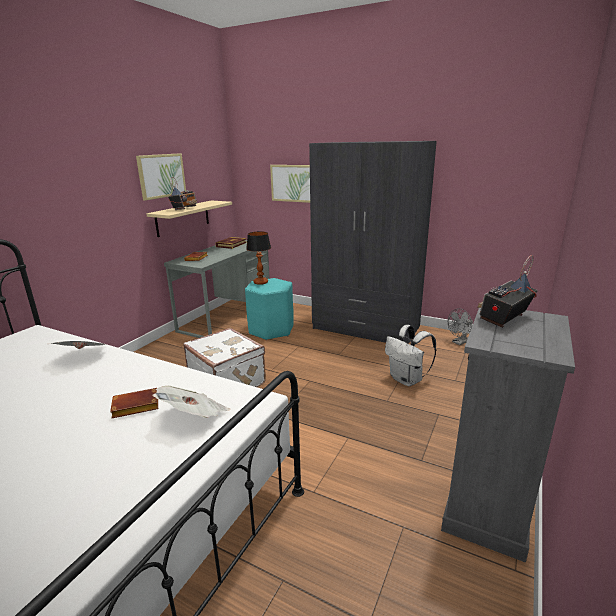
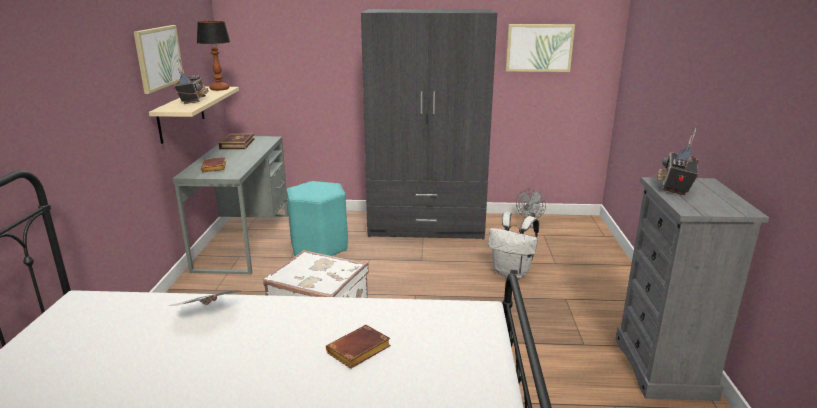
camera: 25 degrees left, 0 degrees up
(195, 416) = (437, 343): newspaper -> none
(260, 282) = (302, 189): table lamp -> table lamp (219, 89)
(293, 183) = (313, 59): picture -> picture (539, 48)

